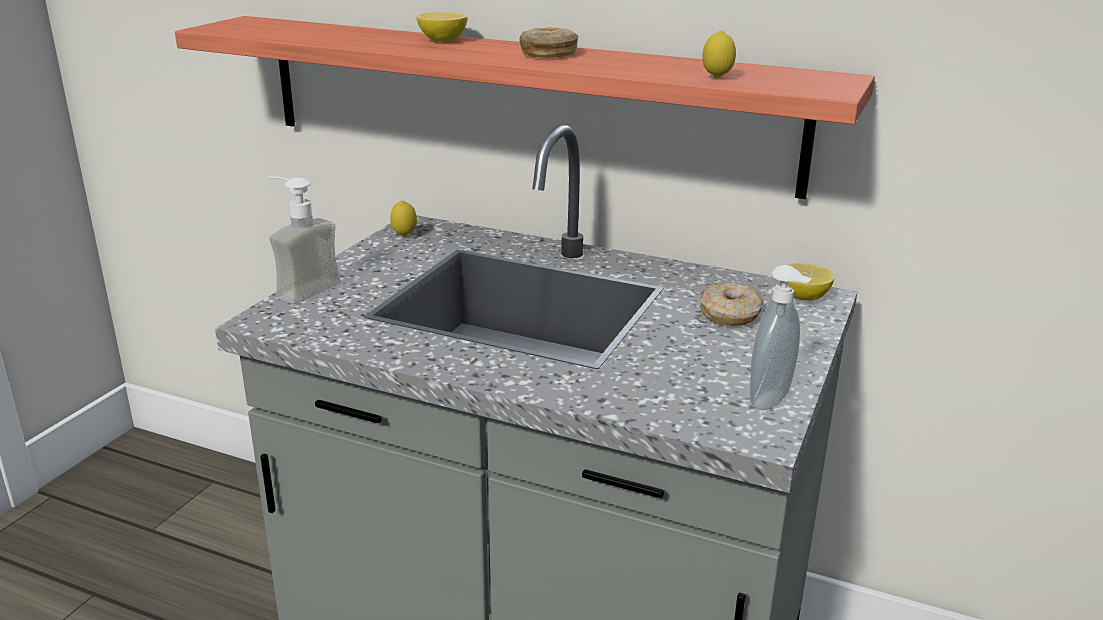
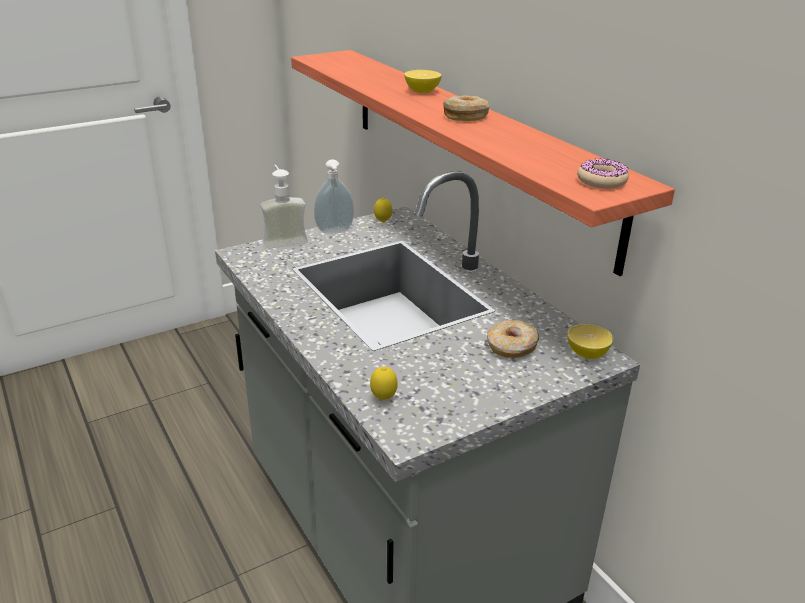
camera: 35 degrees right, 5 degrees up
(717, 78) = (534, 163): lemon -> lemon (383, 399)
(773, 400) = (449, 417): soap dispenser -> soap dispenser (335, 232)
(808, 80) = (601, 181): none -> donut

